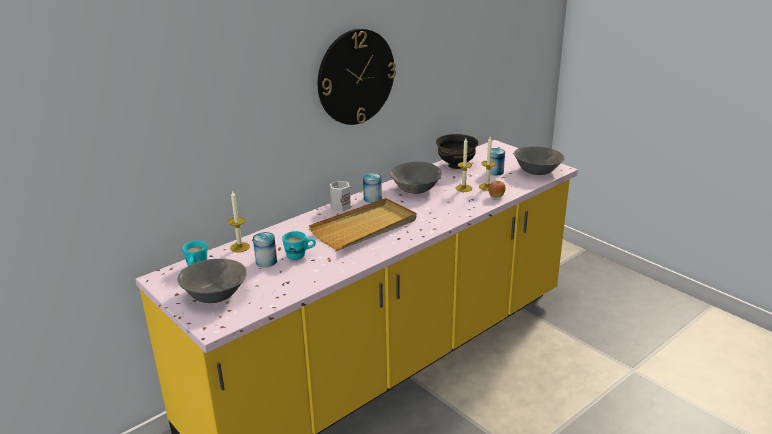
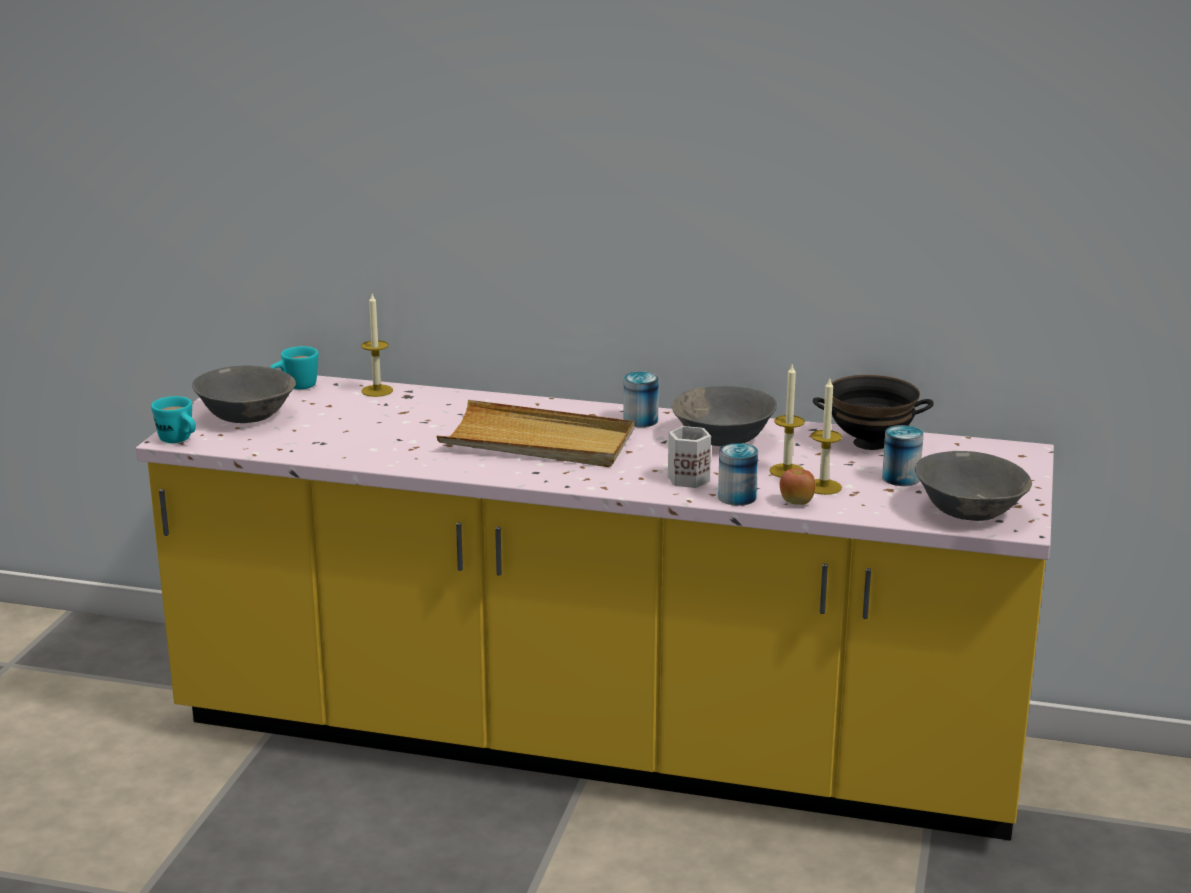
camera: 55 degrees right, 5 degrees down
(266, 261) = (359, 416): can -> can (737, 497)
(300, 255) = (400, 429): turquoise mug -> turquoise mug (179, 441)
(339, 207) = (578, 408): white mug -> white mug (687, 478)
(356, 77) = (669, 188): wall clock -> none

